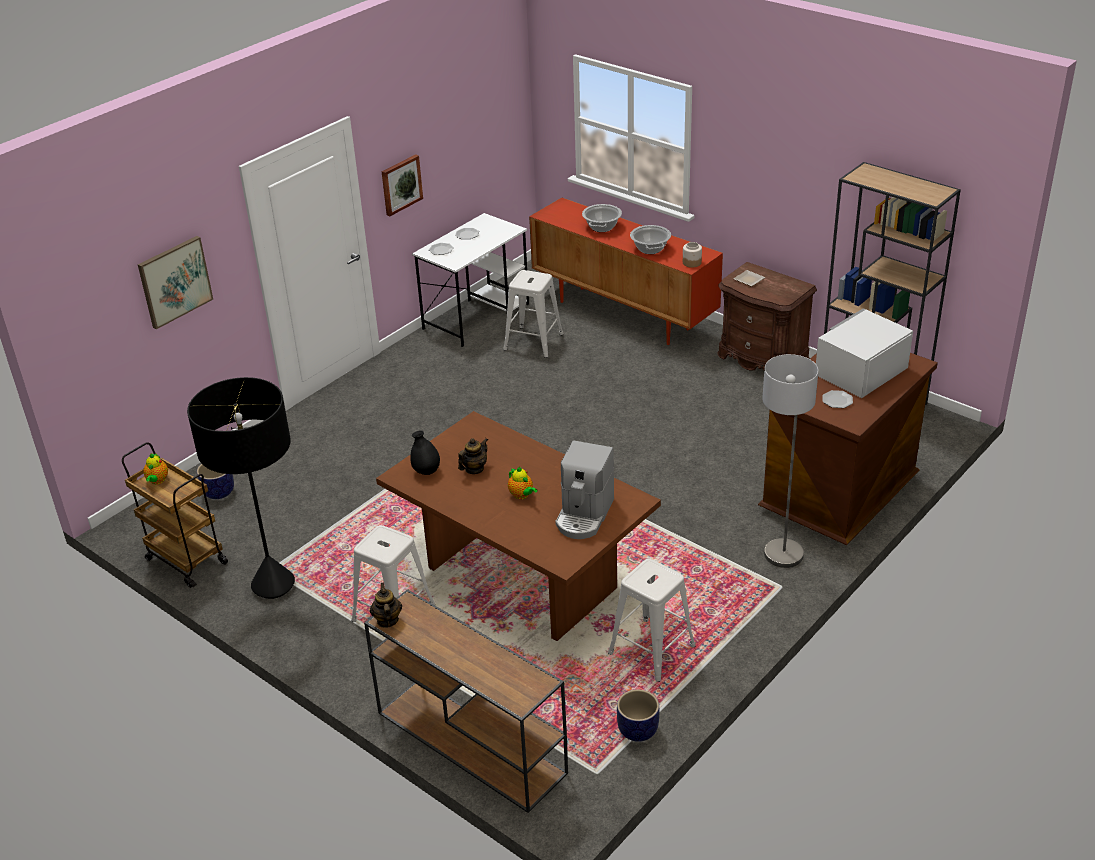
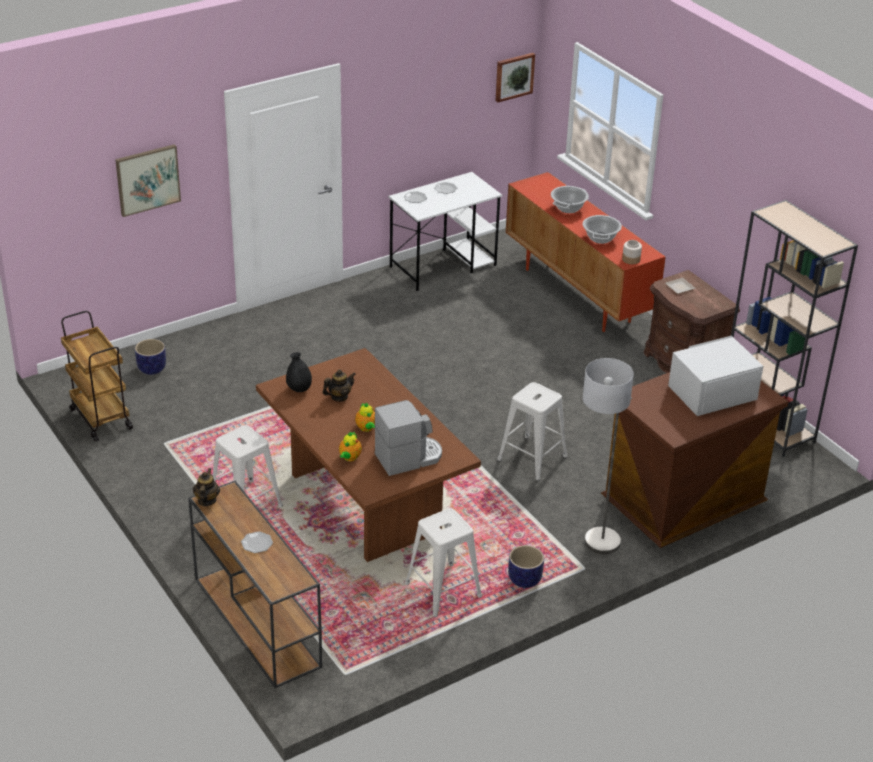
camera: 15 degrees right, 0 degrees up
(157, 481) = (86, 345): teapot -> teapot (349, 458)
(273, 587) = (160, 458): black floor lamp -> none
(401, 184) = (385, 132): picture -> picture (514, 76)
(533, 342) = (482, 301): white stool -> white stool (532, 458)
(584, 515) = (409, 458): coffee machine -> coffee machine turned 150 degrees counterclockwise
(637, 730) = (396, 651): planter -> planter (524, 580)
(837, 400) = (673, 413): plate -> plate (256, 543)

